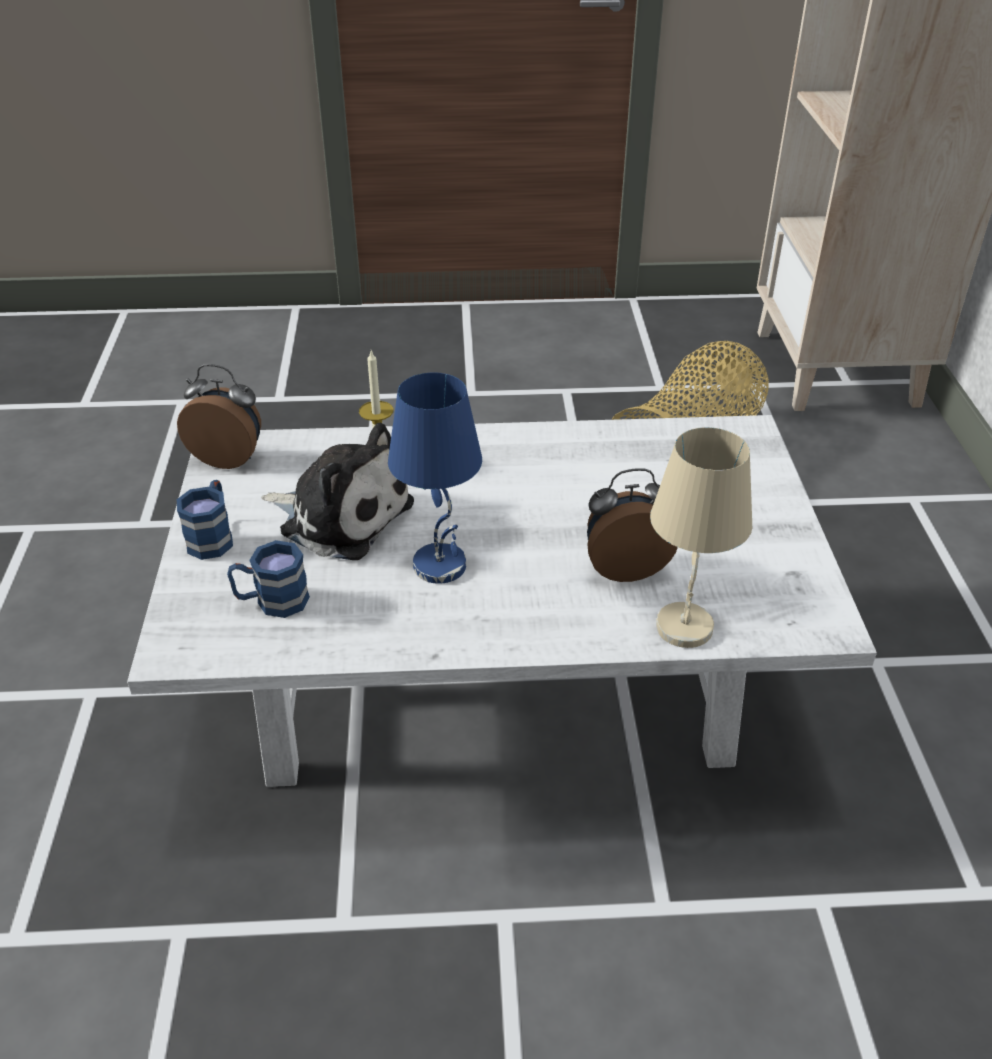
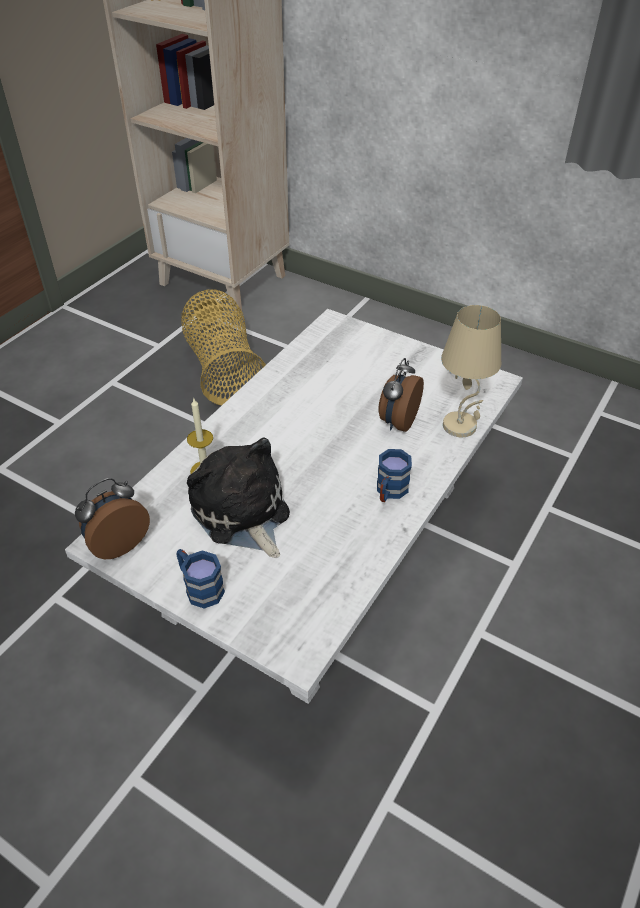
camera: 55 degrees left, 5 degrees up
(272, 601) = (294, 583): blue mug -> blue mug (389, 492)
(341, 516) = (242, 513): plush toy -> plush toy turned 90 degrees counterclockwise
(441, 566) = (332, 491): blue table lamp -> none

